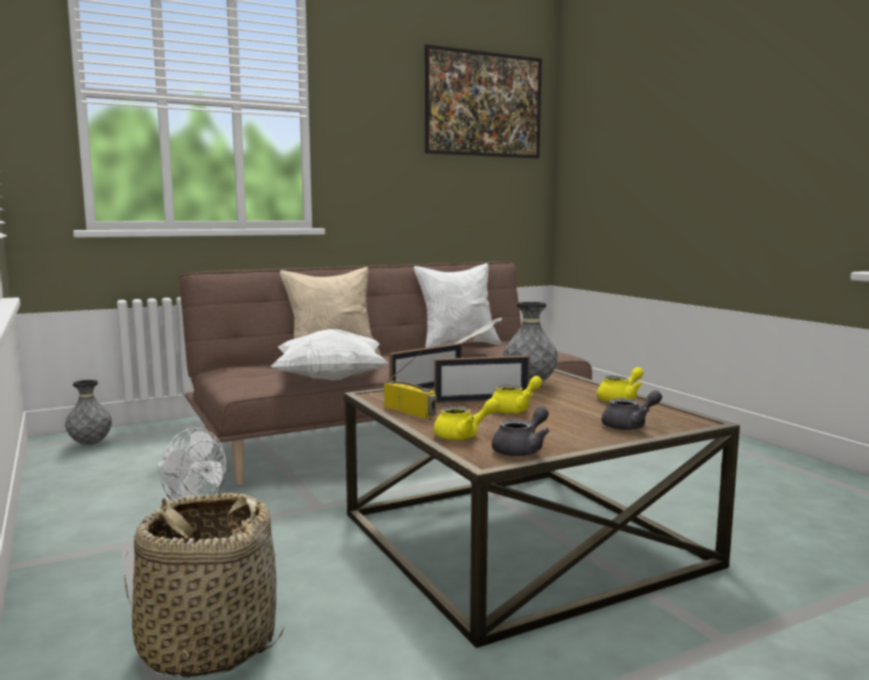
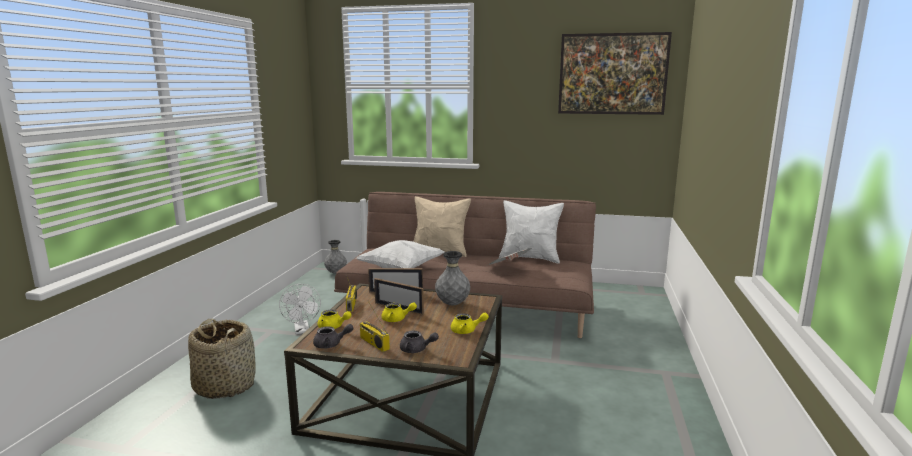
camera: 40 degrees right, 5 degrees up
(565, 435) = (373, 343): none -> radio

